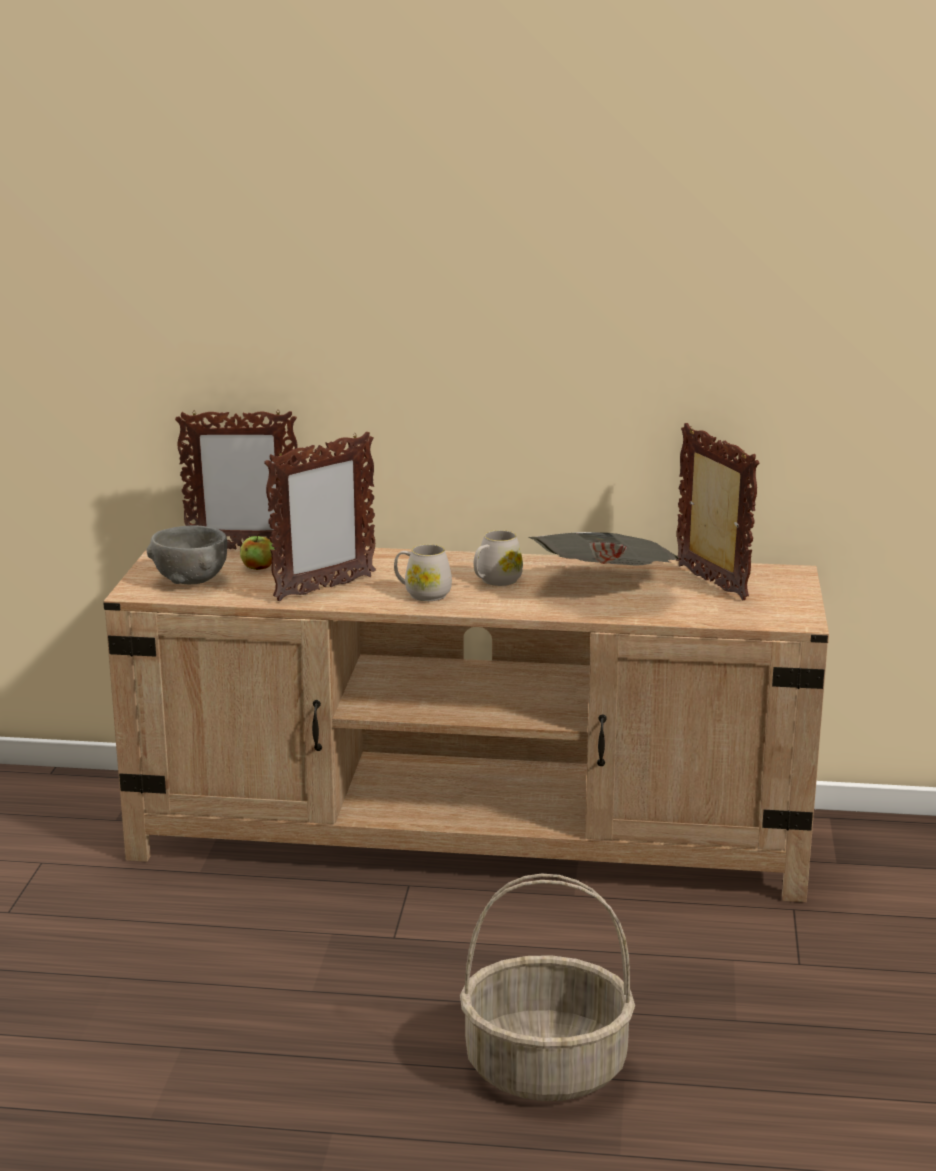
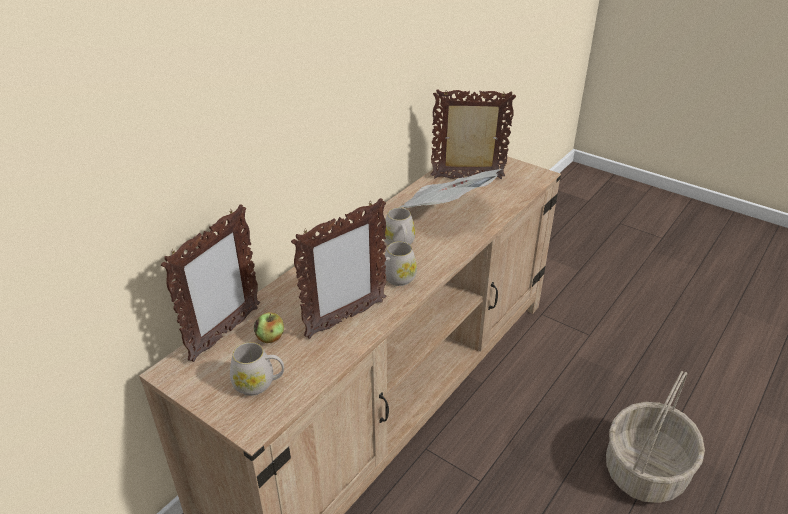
camera: 60 degrees left, 15 degrees up
(190, 580) = (259, 383): grey bowl -> white mug
(324, 588) = (345, 319): picture frame -> picture frame turned 60 degrees clockwise

